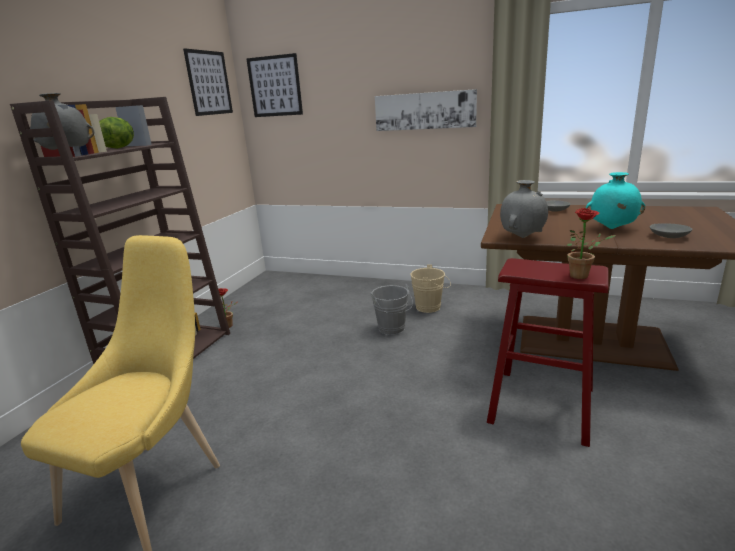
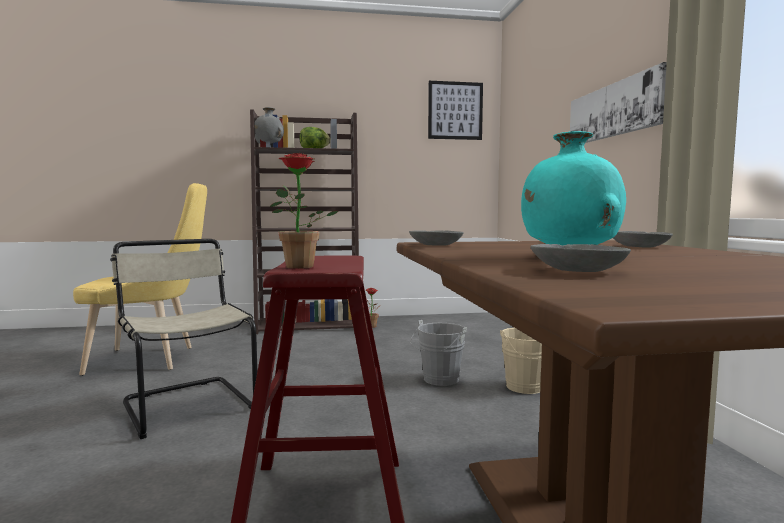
camera: 60 degrees right, 15 degrees down
(275, 86) = (516, 109): picture -> none
(342, 456) = (187, 404): none -> beige chair
(522, 237) = (436, 245): grey vase -> grey bowl

